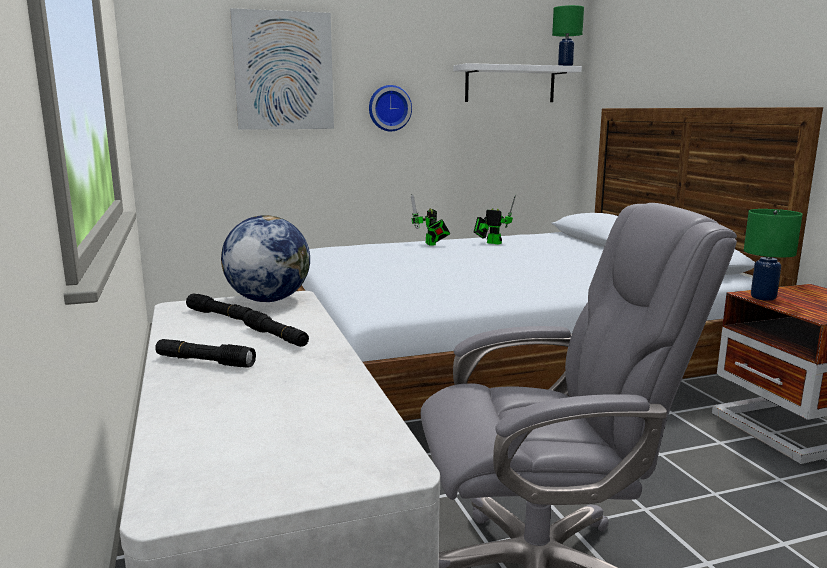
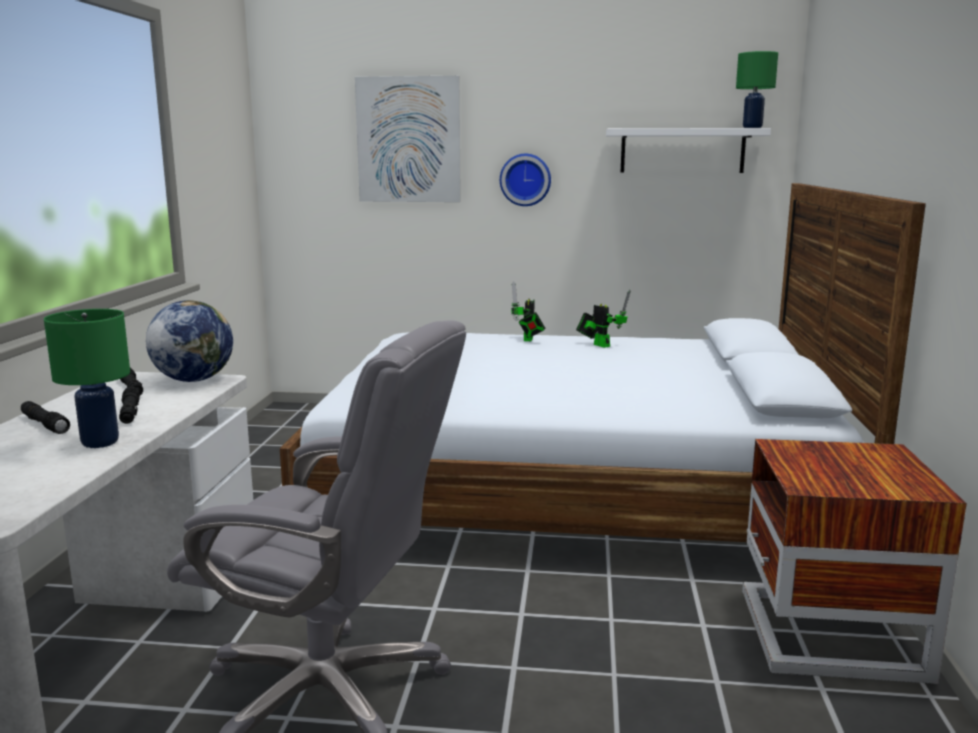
camera: 25 degrees right, 0 degrees up
(761, 297) = (785, 451): green table lamp -> green table lamp (101, 442)

